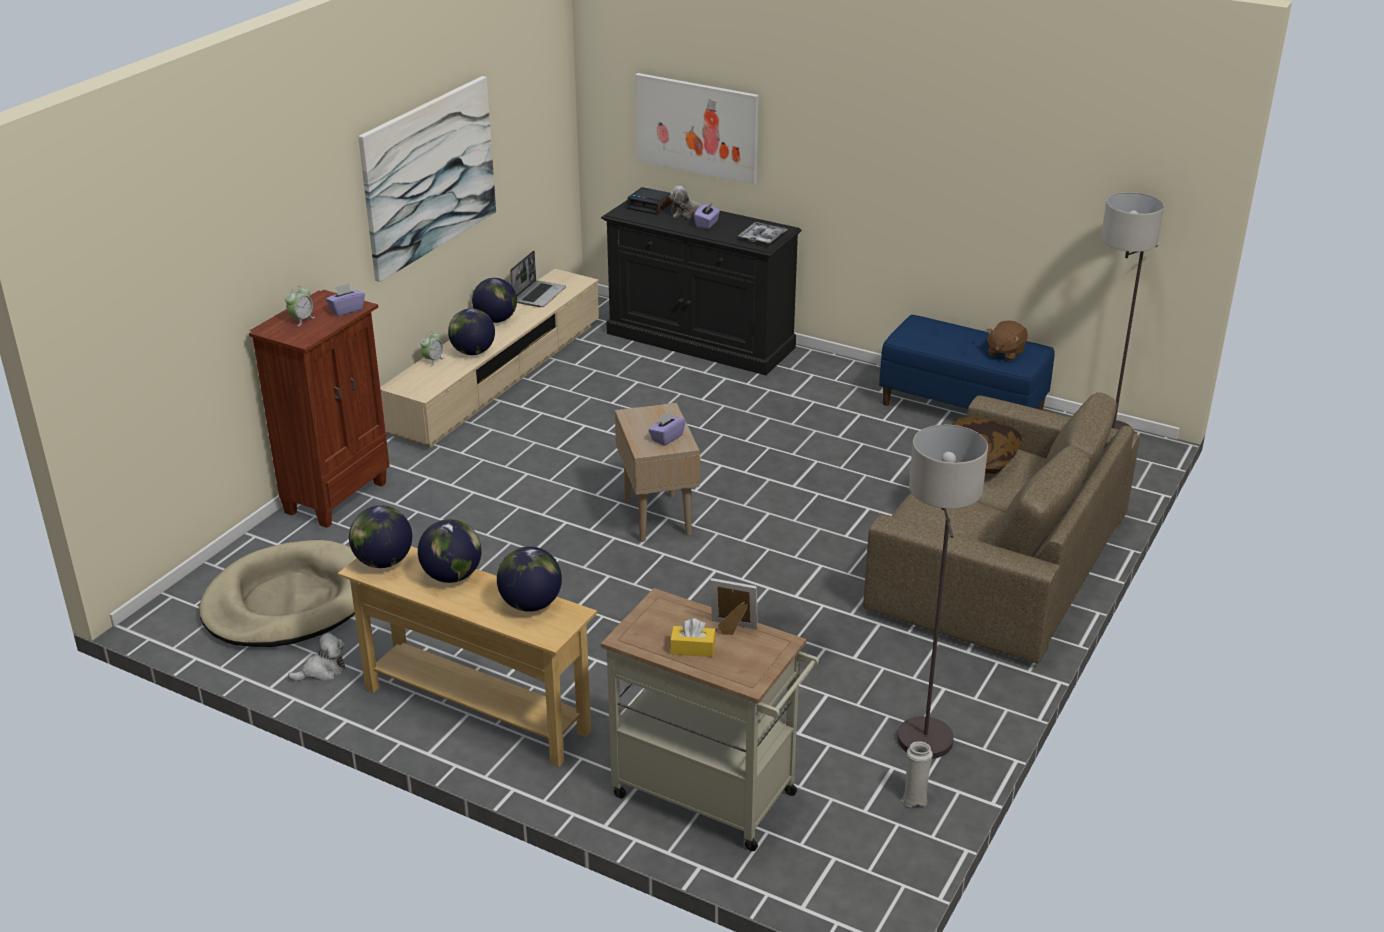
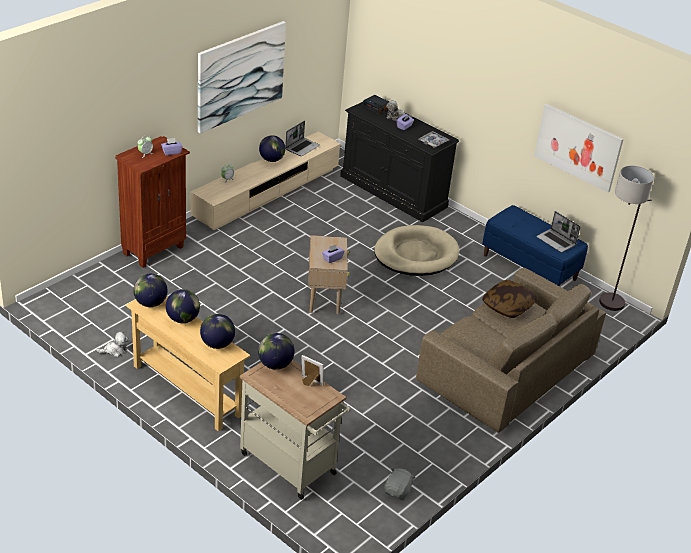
camera: 10 degrees right, 5 degrees up
(288, 601) = (109, 307): beige dog bed -> beige dog bed (416, 254)
(473, 352) = (251, 178): globe -> globe (275, 365)
(692, 648) = (285, 389): yellow tissue box -> none
(697, 127) = (410, 67): picture -> picture (578, 147)
(914, 798) = (398, 491): white vase -> grey plush toy
(922, 728) = (419, 454): grey floor lamp -> none
(1005, 352) = (556, 241): brown plush toy -> laptop

